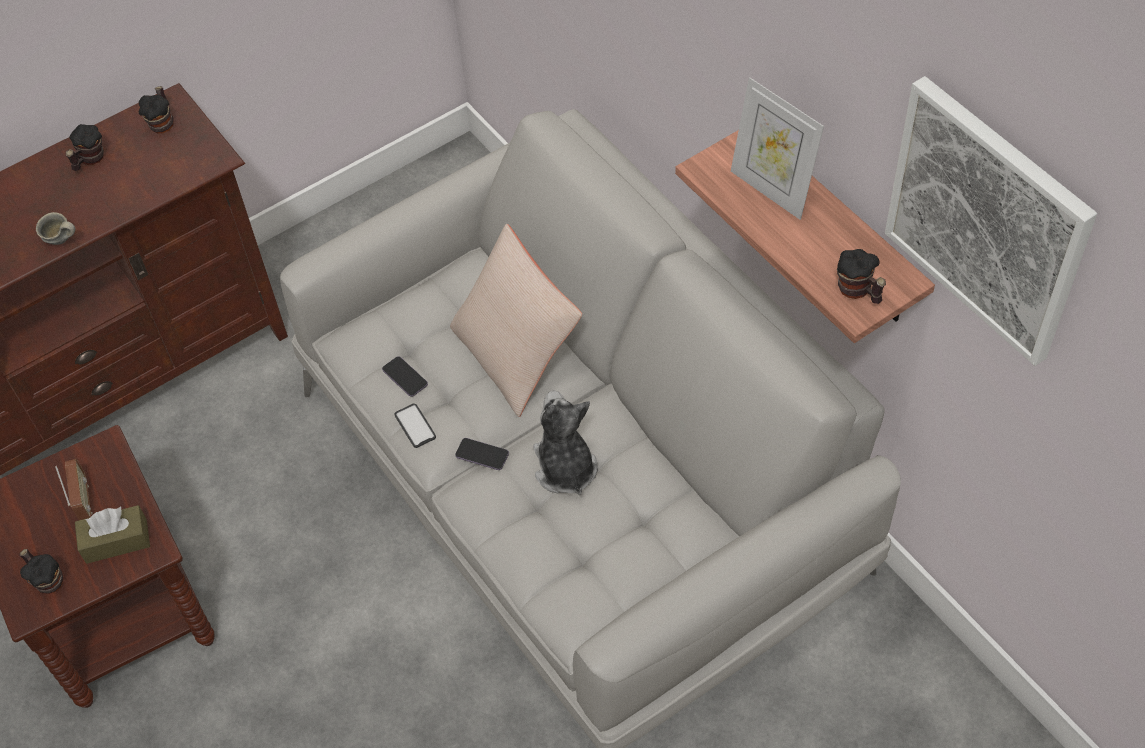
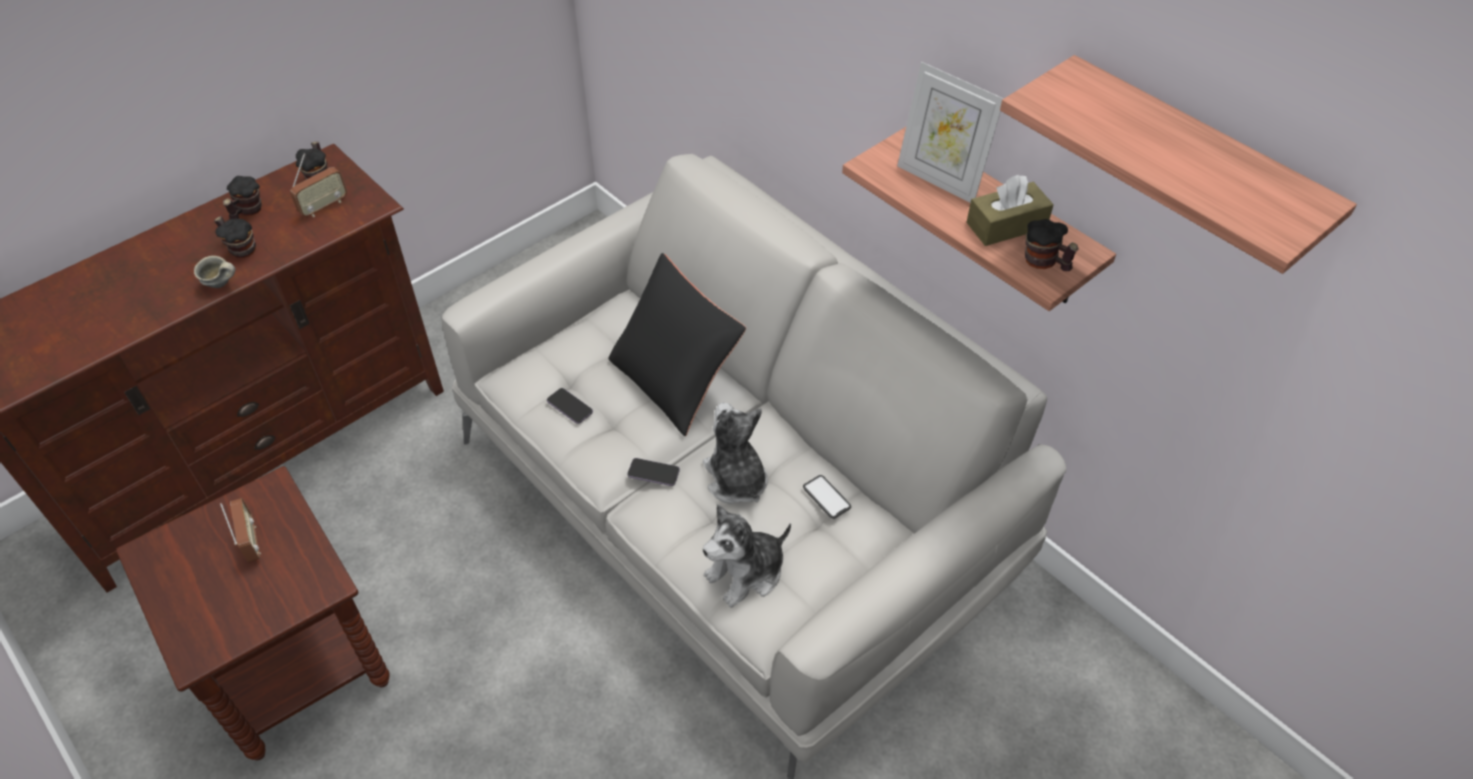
camera: 10 degrees left, 5 degrees down
(47, 580) = (214, 624): mug -> mug (240, 249)
(116, 541) = (287, 579): brown tissue box -> brown tissue box (1006, 225)
(165, 157) = (324, 207): none -> radio
(415, 426) = (584, 450): phone -> phone (826, 497)
(517, 353) = (676, 379): beige pillow -> black pillow
(563, 567) = (746, 573): none -> plush toy
(987, 220) = (1189, 167): picture -> shelf

